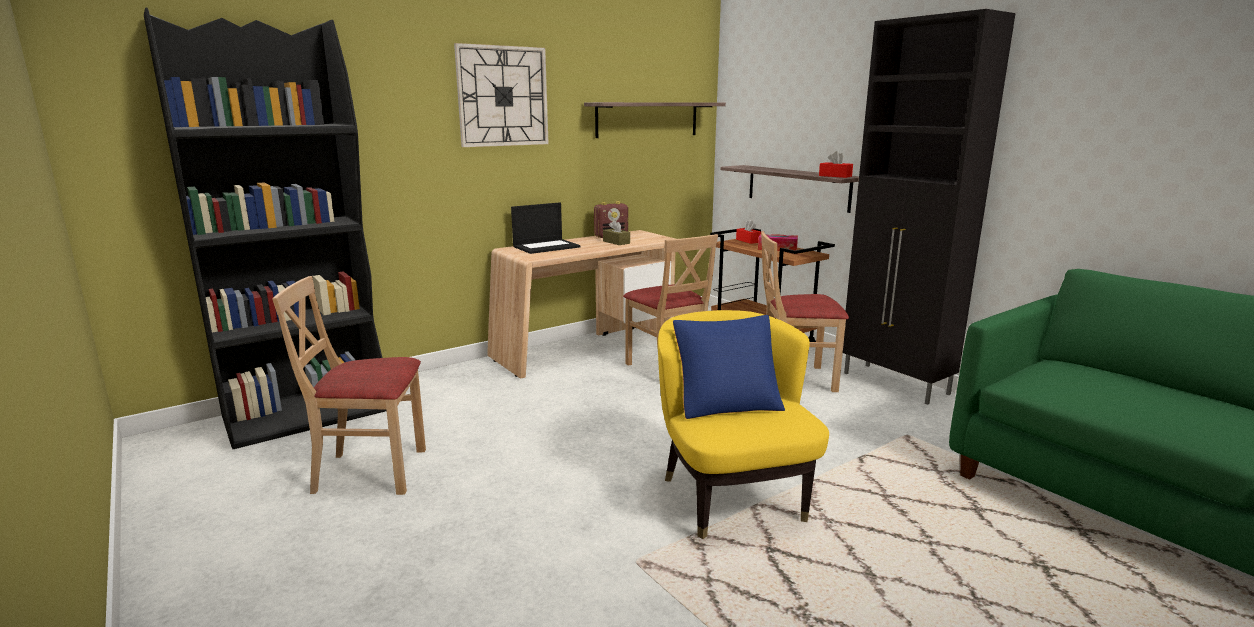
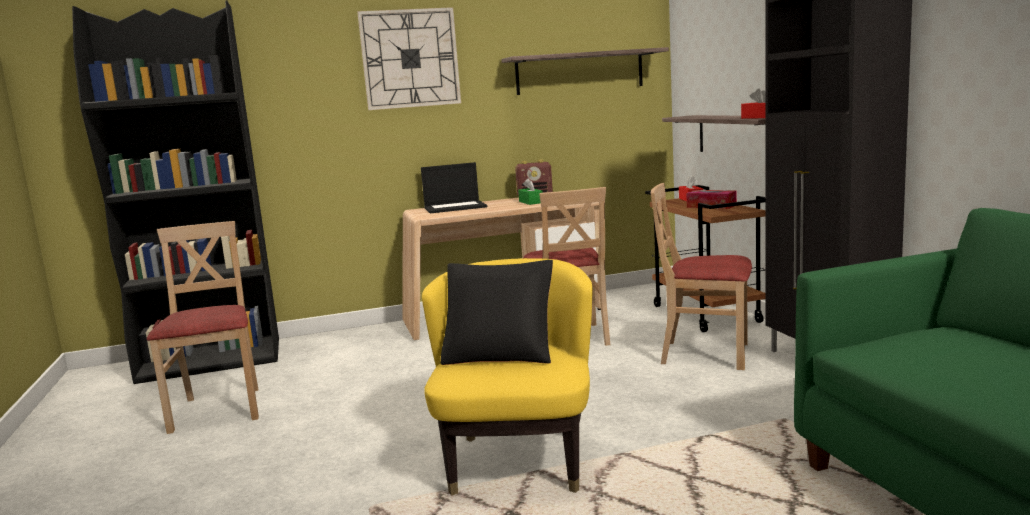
camera: 20 degrees right, 5 degrees down
(371, 471) = (219, 409): beige chair -> beige chair turned 60 degrees clockwise
(616, 242) = (531, 202): brown tissue box -> green tissue box
(726, 402) = (500, 353): blue pillow -> black pillow

